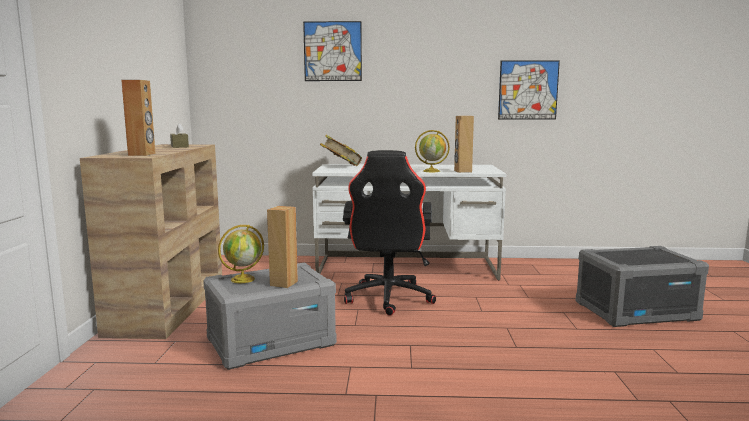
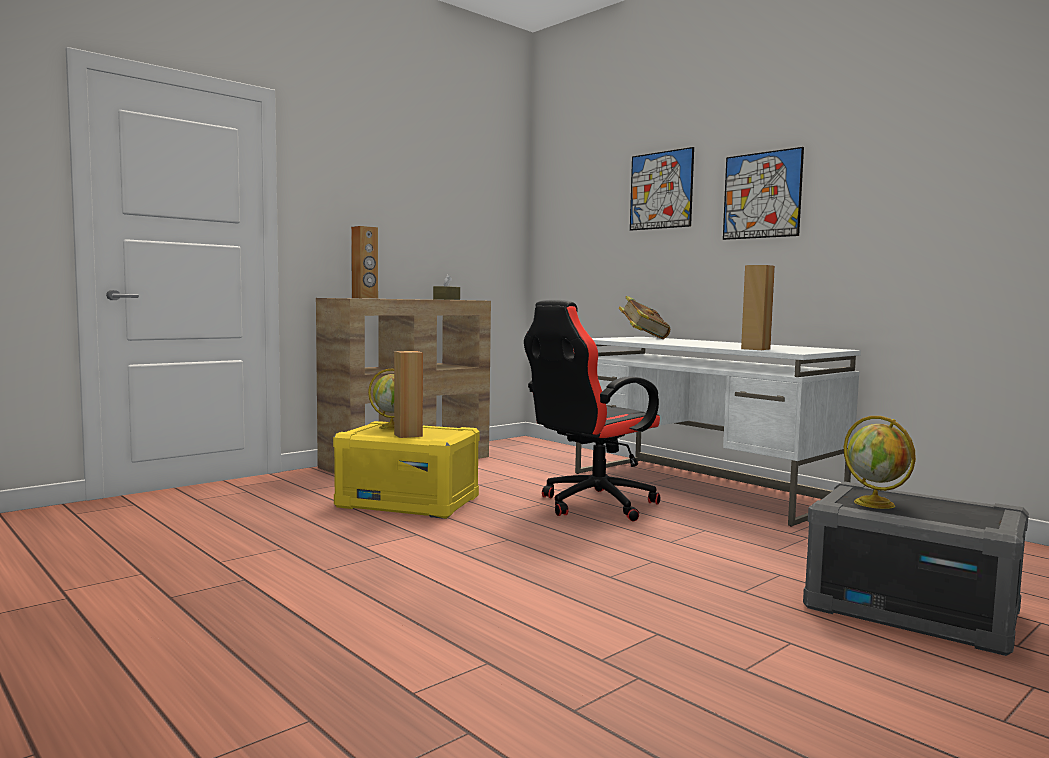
camera: 45 degrees right, 5 degrees down
(271, 342) = (409, 502): grey storage box -> yellow storage box
(432, 171) = (715, 346): globe -> globe (875, 504)
(528, 90) = (929, 226): picture -> picture (762, 195)

